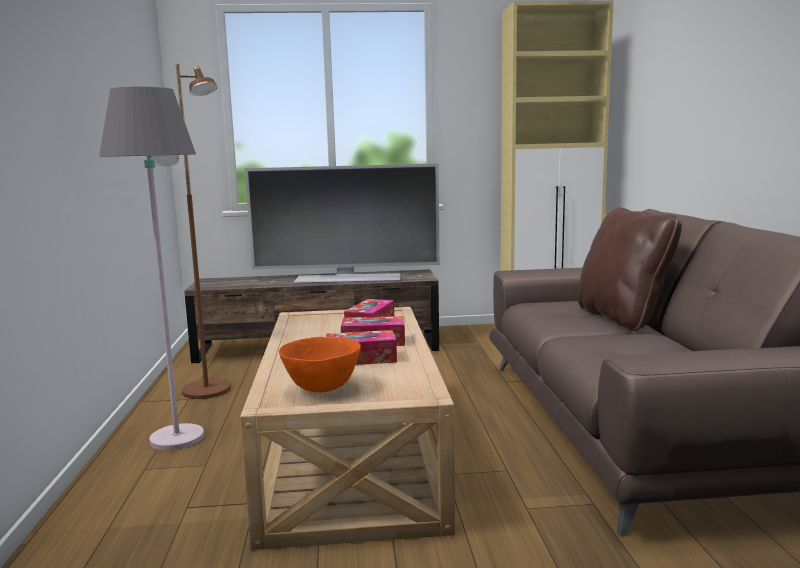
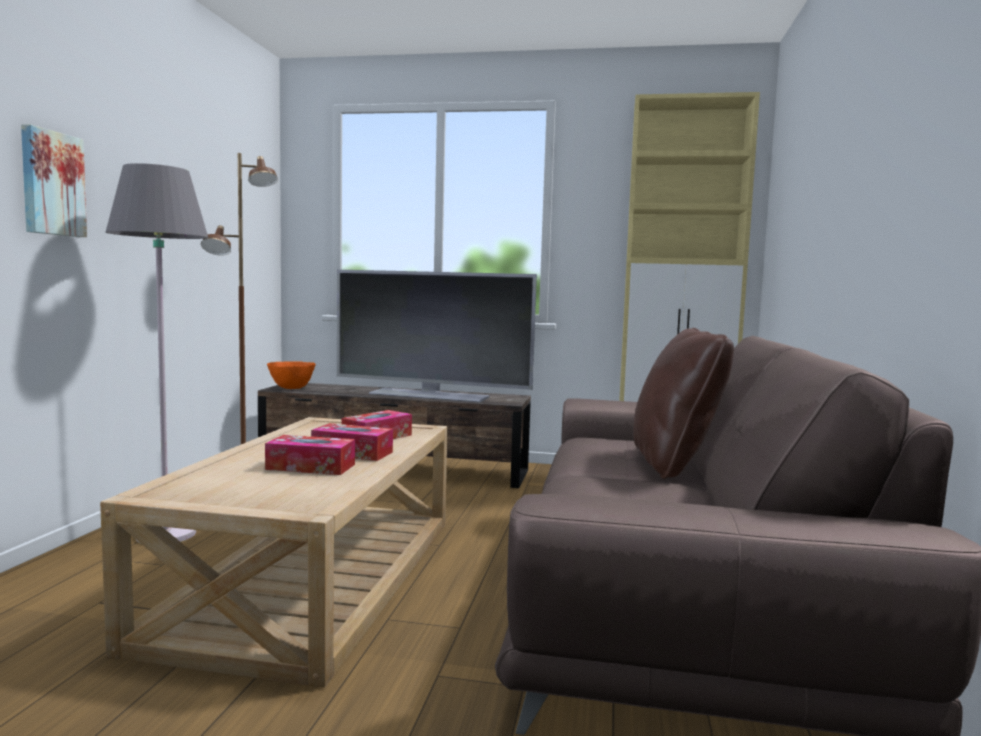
camera: 15 degrees right, 5 degrees down
(42, 110) = (51, 183): none -> picture
(322, 389) = (222, 489): orange bowl -> orange bowl (292, 388)

